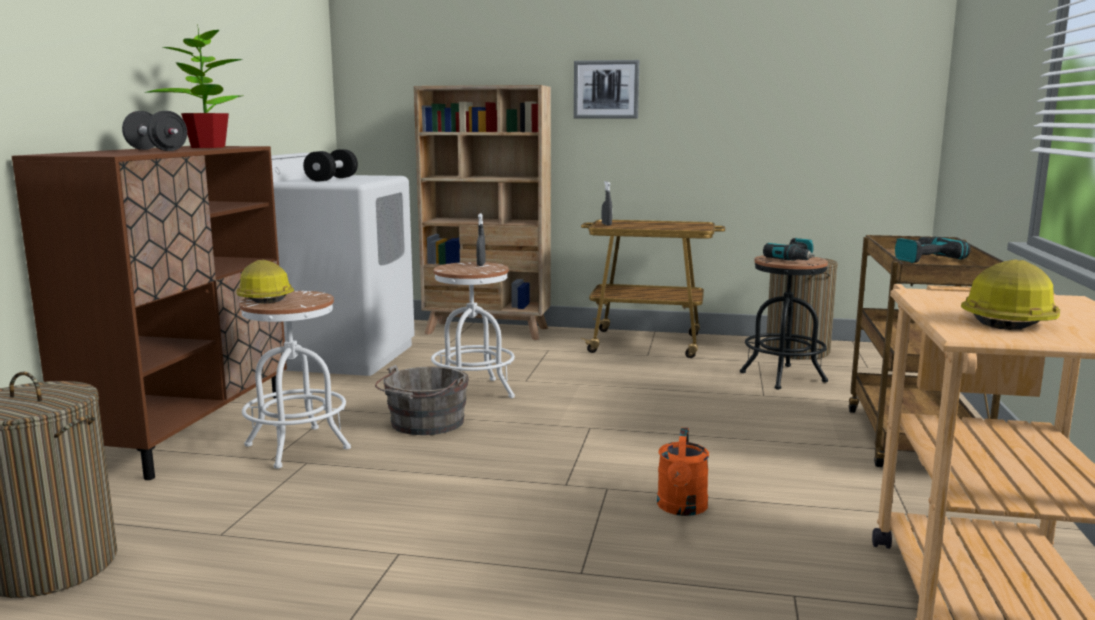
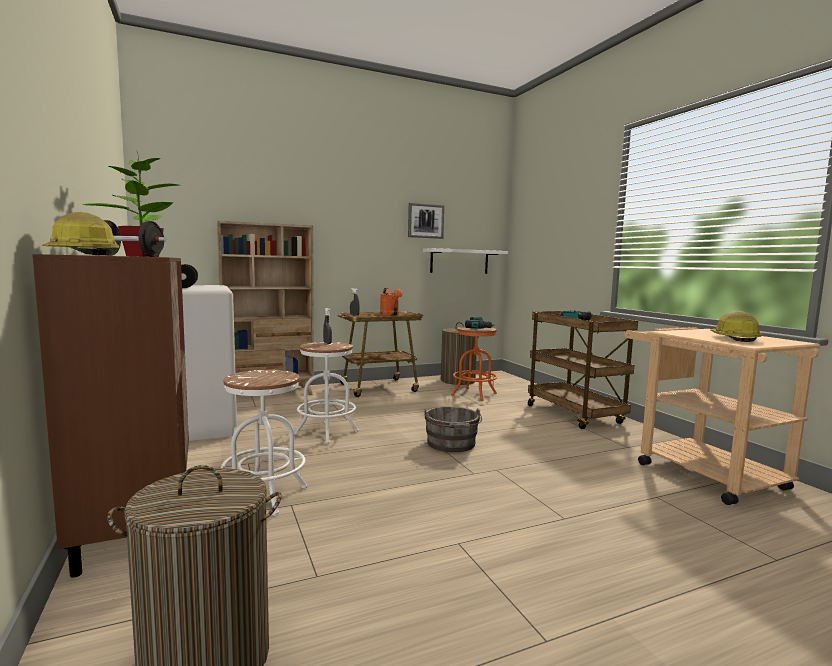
camera: 35 degrees left, 5 degrees down
(263, 298) = (240, 378): hard hat -> hard hat (80, 254)
(425, 424) = (330, 458): grey bucket -> grey bucket (451, 444)
(606, 89) = (340, 231): picture -> picture (425, 221)
(682, 508) = (546, 470): orange watering can -> orange watering can (390, 315)
(782, 377) = (474, 394): black stool -> orange stool
(830, 134) = (459, 261): none -> white shelf

